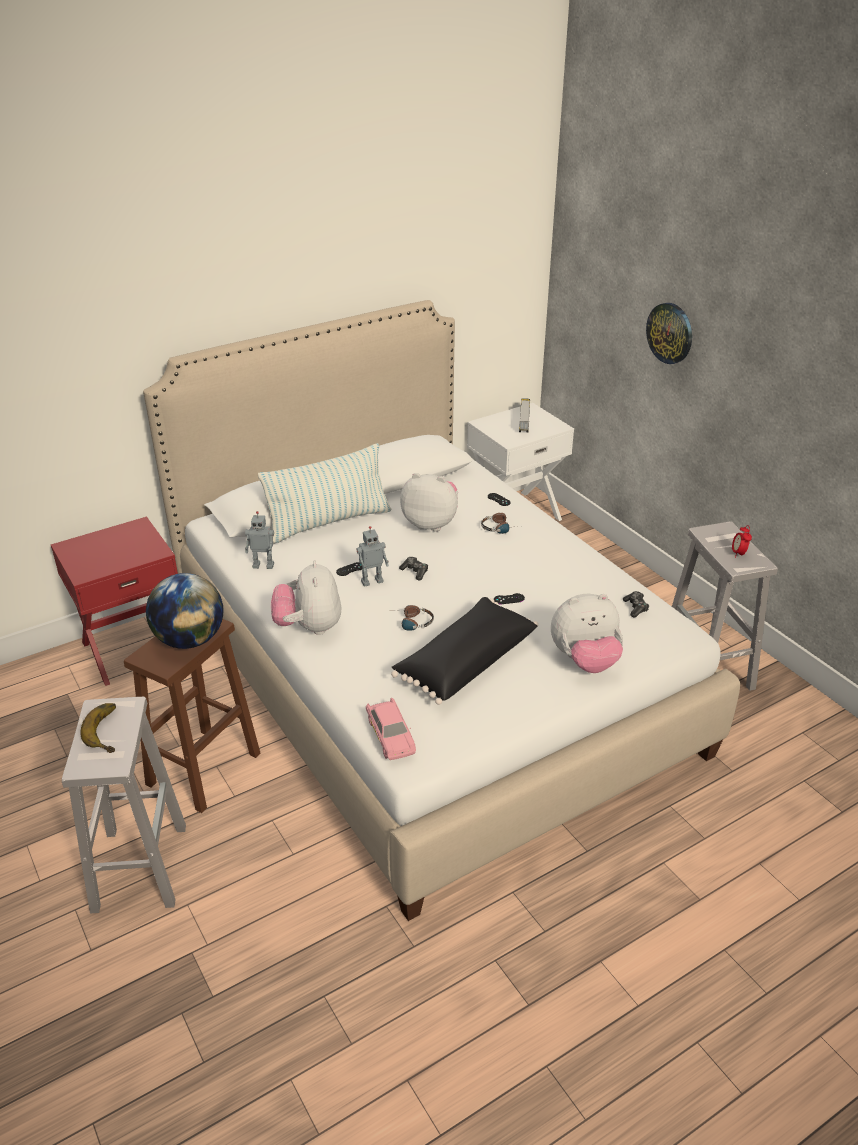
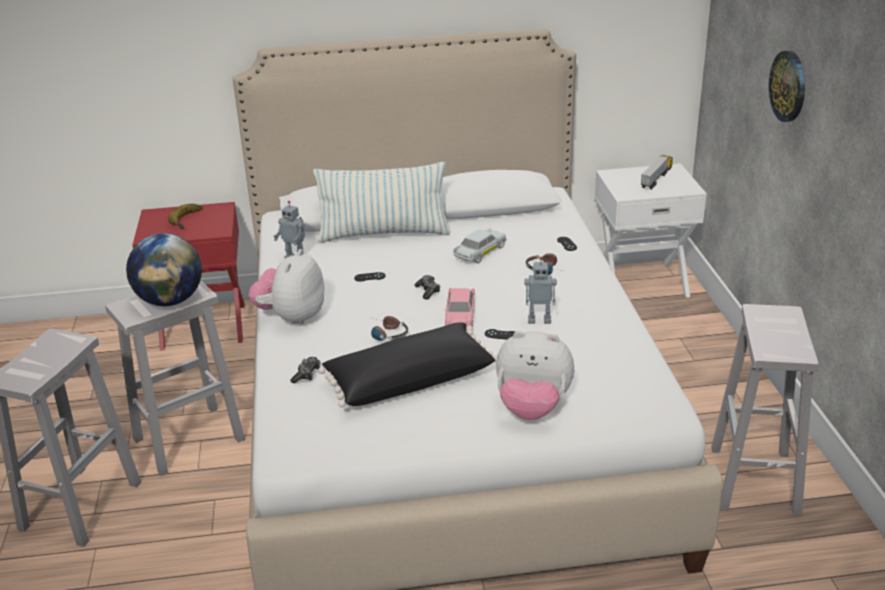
camera: 25 degrees right, 5 degrees down
(109, 730) = (47, 355): banana -> banana (189, 219)
(205, 767) = (190, 439): brown stool -> white stool
(371, 581) = (380, 291): toy robot -> toy robot (539, 320)
(390, 735) = (284, 426): pink toy car -> pink toy car (460, 316)
(431, 523) = (480, 252): plush toy -> white toy car
(635, 608) = (630, 372): game controller -> game controller (307, 375)
(738, 554) = (781, 340): alarm clock -> none

